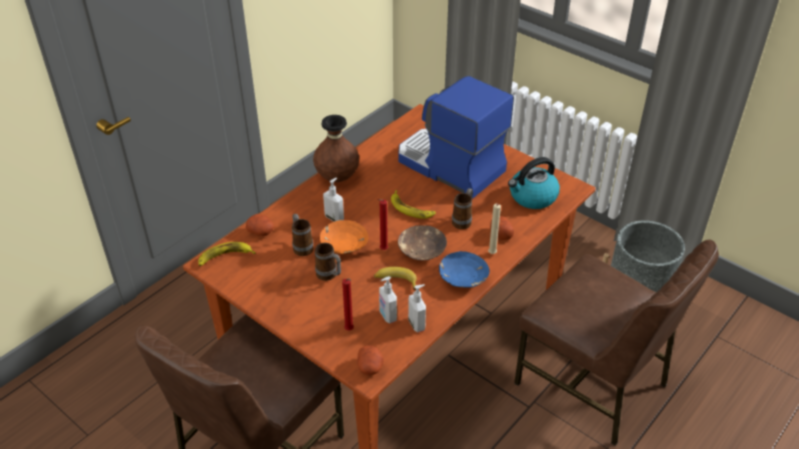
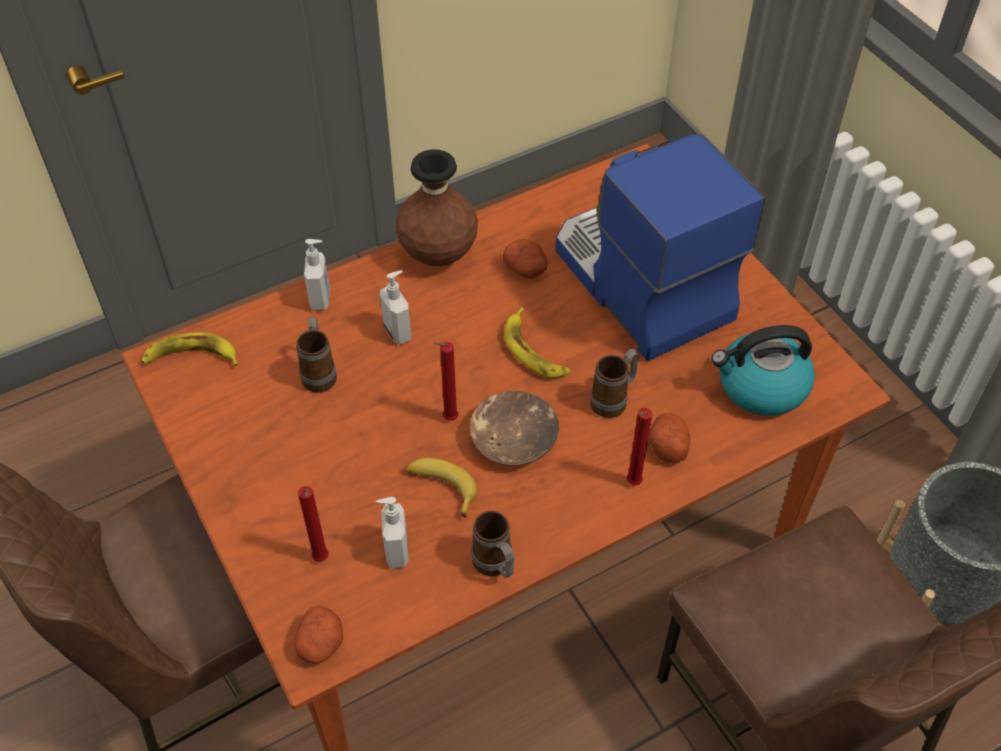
camera: 20 degrees right, 10 degrees up
(261, 231) = (269, 325): potato -> potato (526, 269)
(329, 276) = (337, 443): mug -> mug (495, 566)
(344, 245) = (388, 390): orange bowl -> none
(417, 324) = (438, 584): soap dispenser -> soap dispenser (321, 299)
(463, 278) = (559, 516): blue bowl -> none
(492, 254) = (632, 484): beige candle -> red candle

